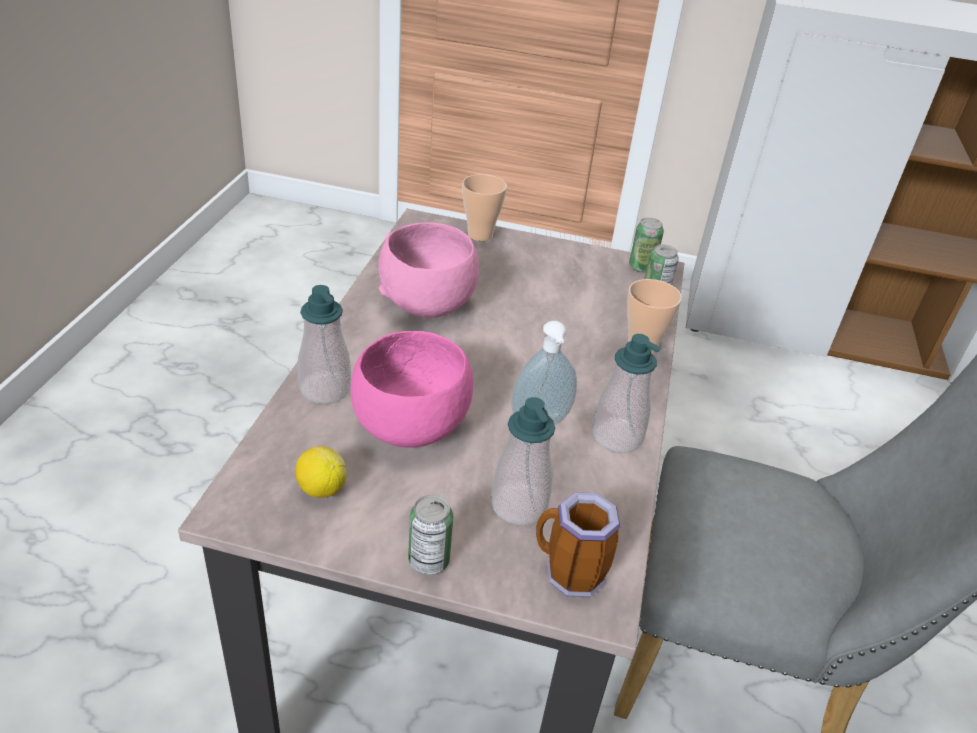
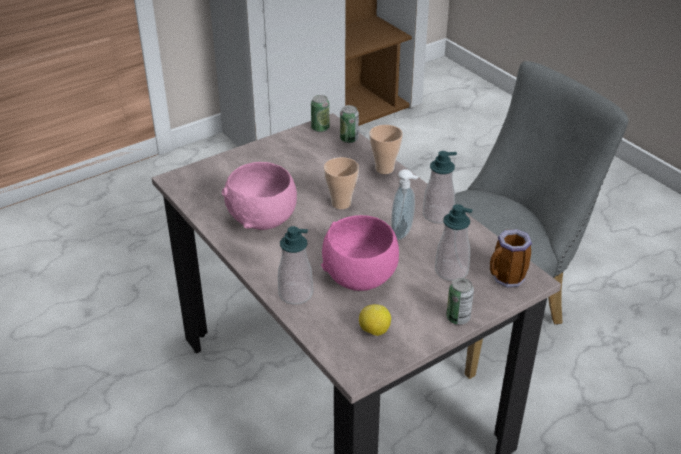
camera: 45 degrees left, 0 degrees up
(480, 235) = (219, 165): cup -> cup (341, 203)

